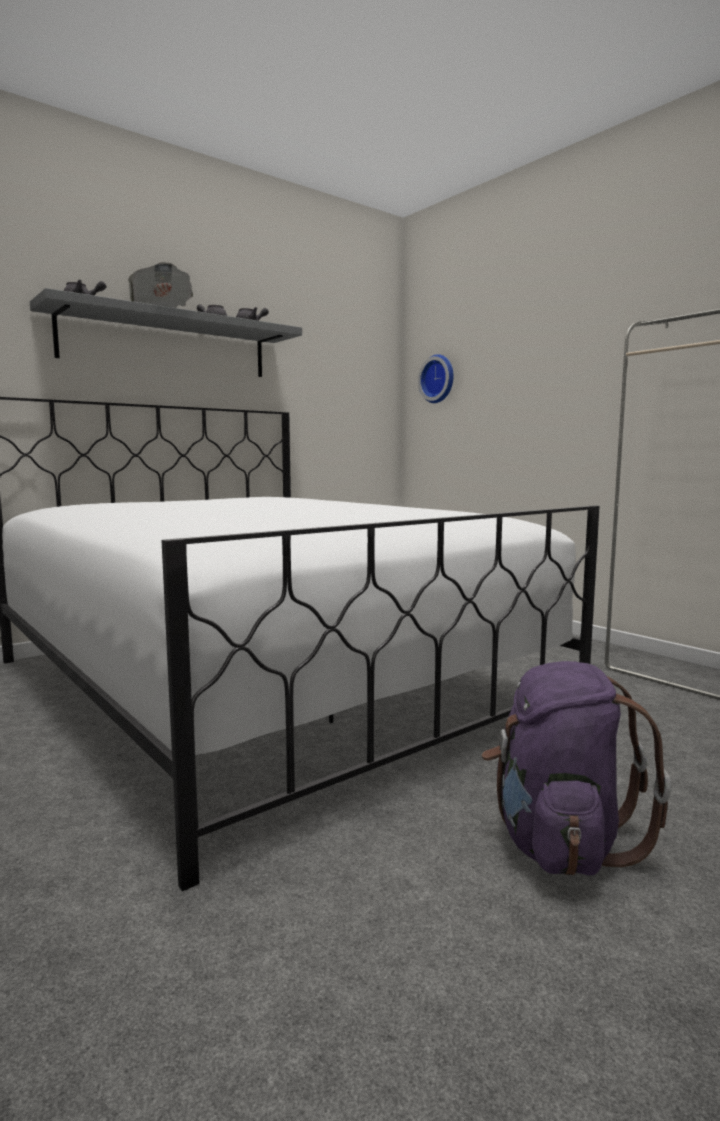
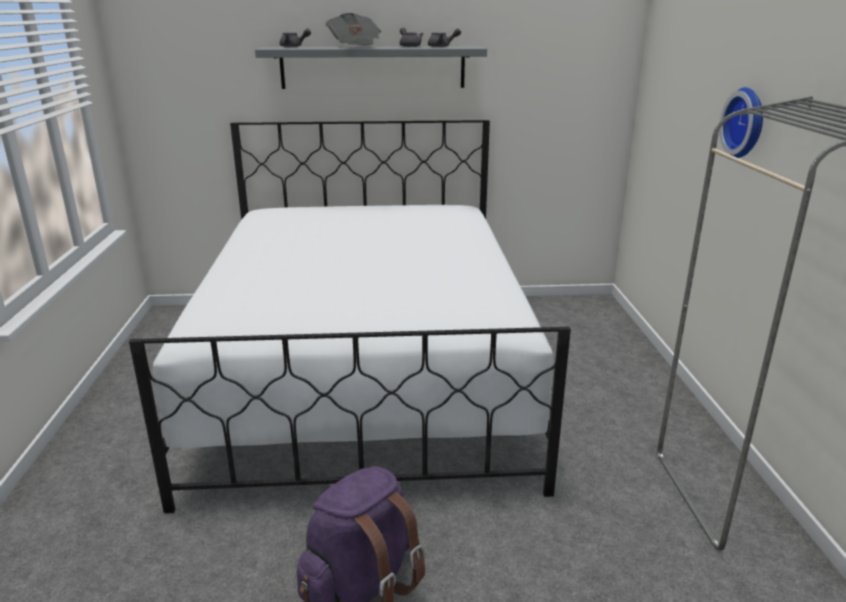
camera: 35 degrees right, 15 degrees up
(439, 379) = (660, 86): wall clock -> wall clock (747, 123)

